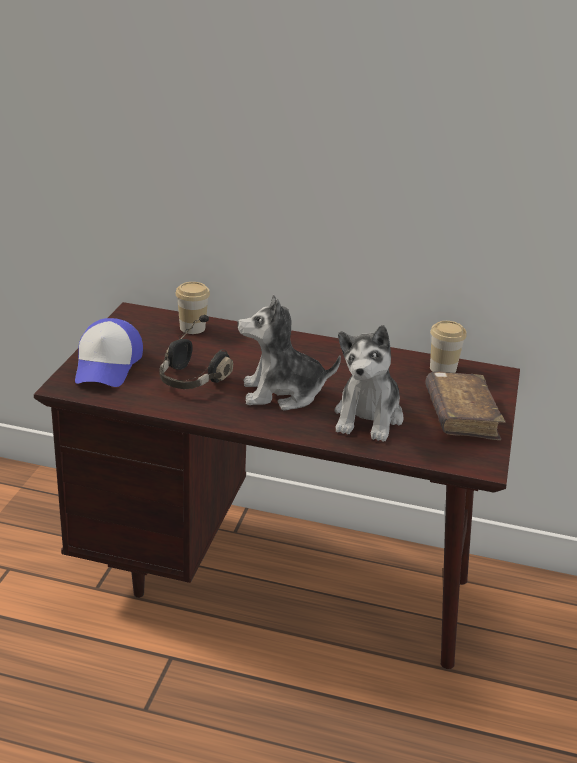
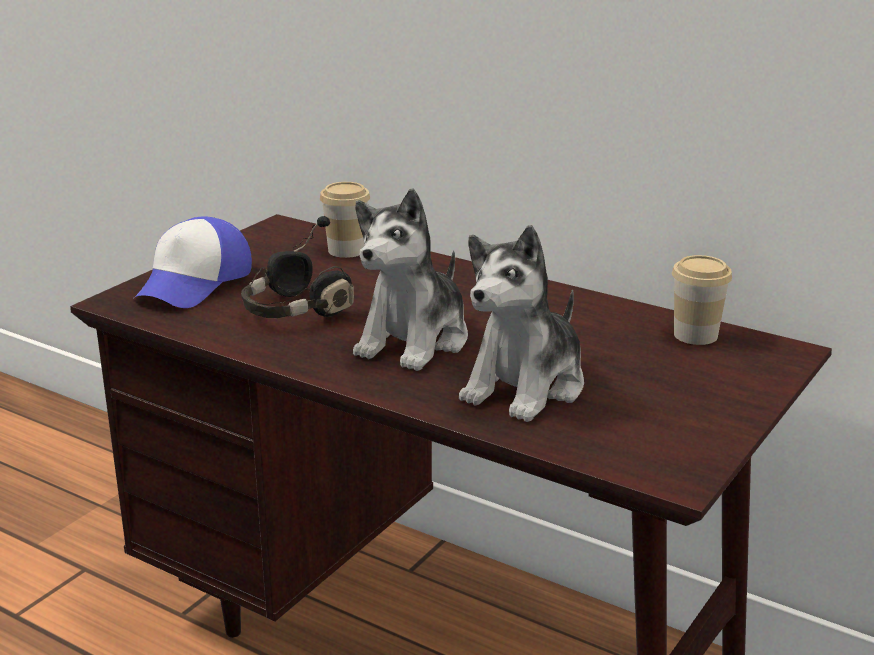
camera: 20 degrees right, 5 degrees down
(282, 393) = (415, 341): plush toy -> plush toy turned 75 degrees counterclockwise
(461, 416) = (684, 402): brown book -> none

